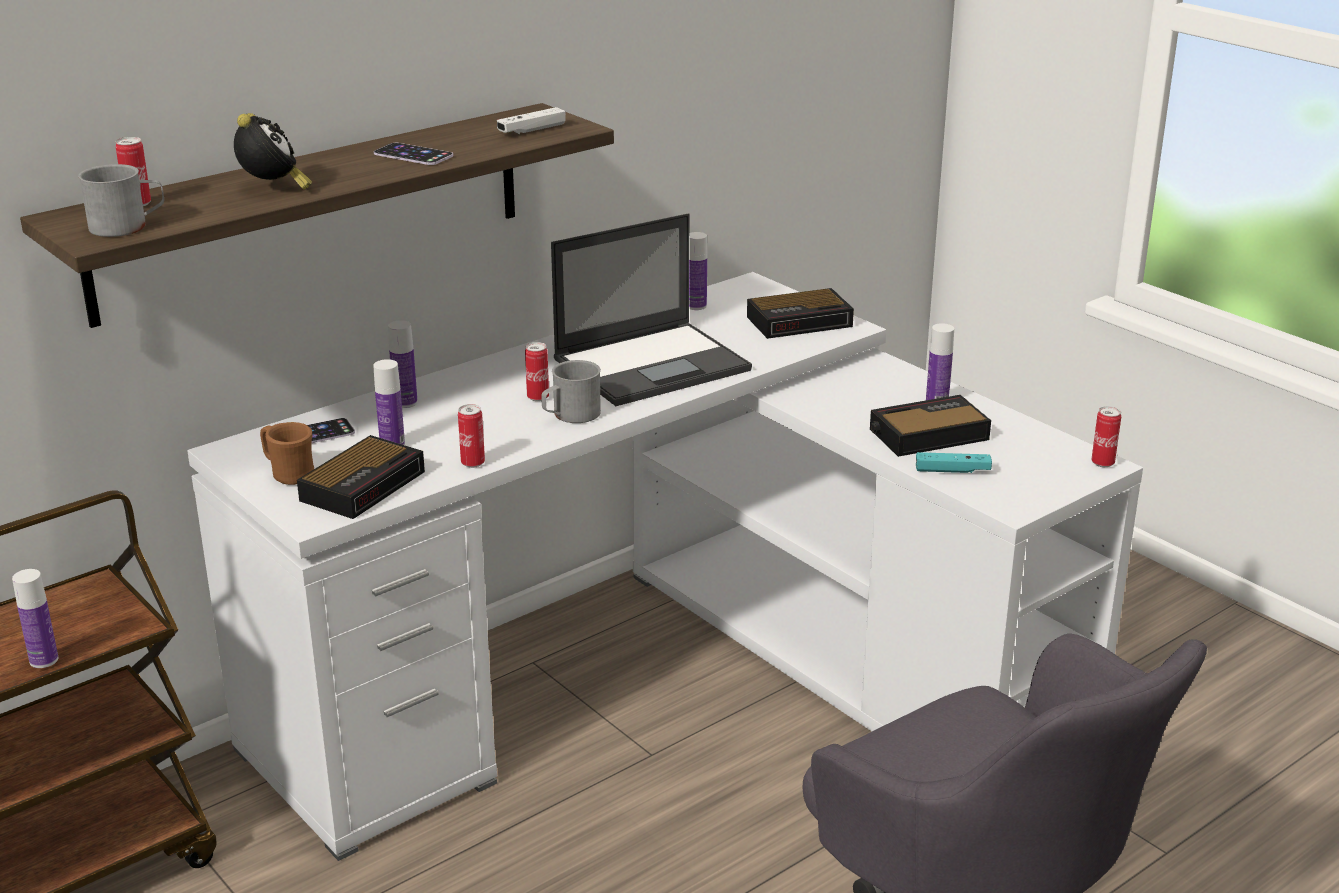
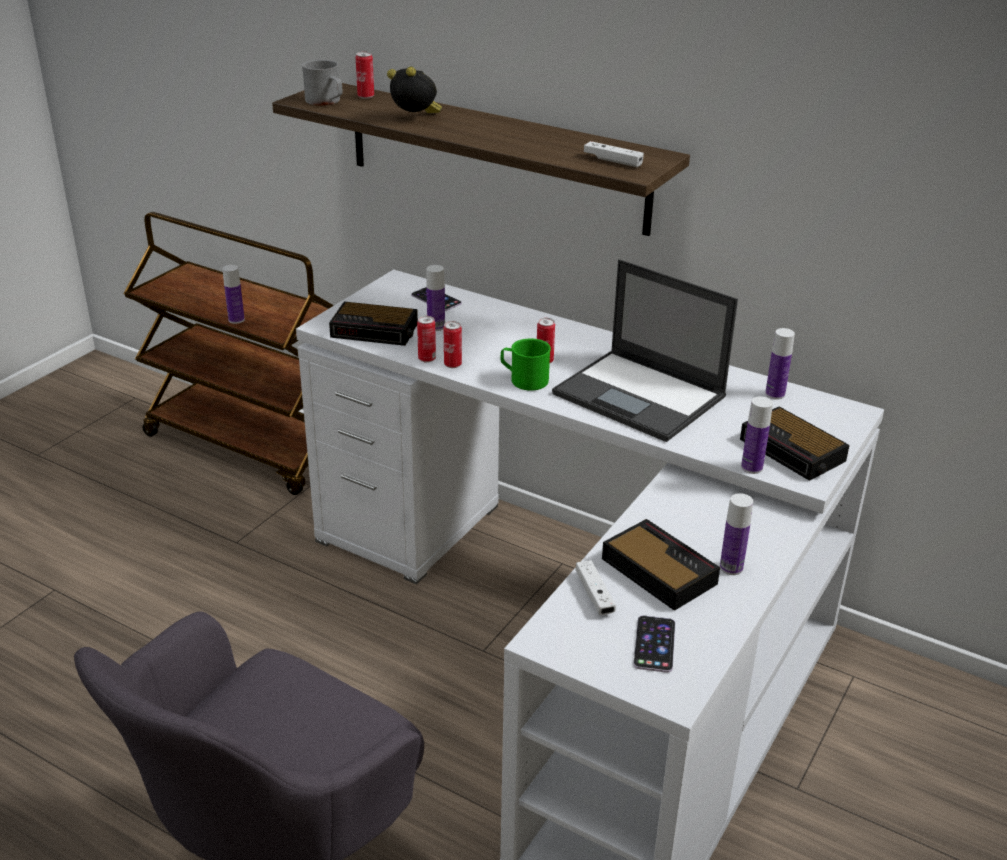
camera: 70 degrees right, 5 degrees up
(273, 189) = (416, 119): alarm clock -> alarm clock turned 120 degrees counterclockwise
(288, 475) = (376, 304): brown mug -> none
(405, 402) = (501, 317): bottle -> bottle (751, 467)
(413, 155) = (518, 139): phone -> phone (654, 644)
(570, 415) = (524, 379): grey mug -> green mug
(952, 470) = (594, 594): turquoise game controller -> white game controller
(1102, 463) = (676, 695): can -> can (452, 365)

